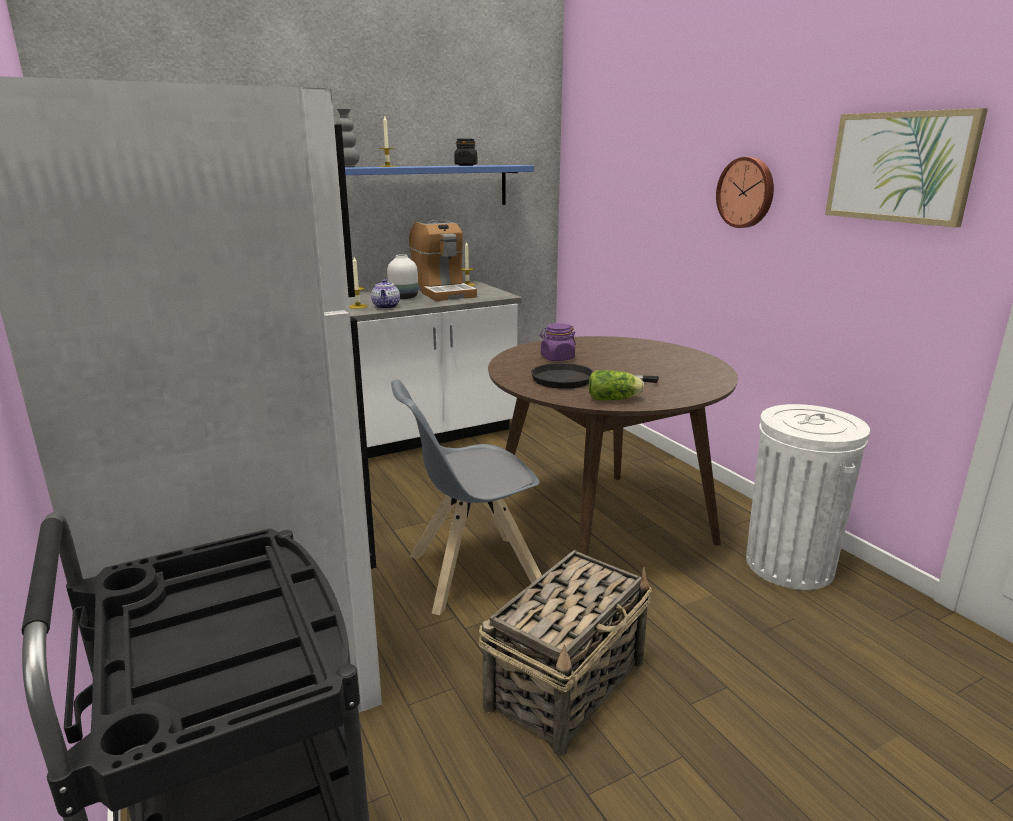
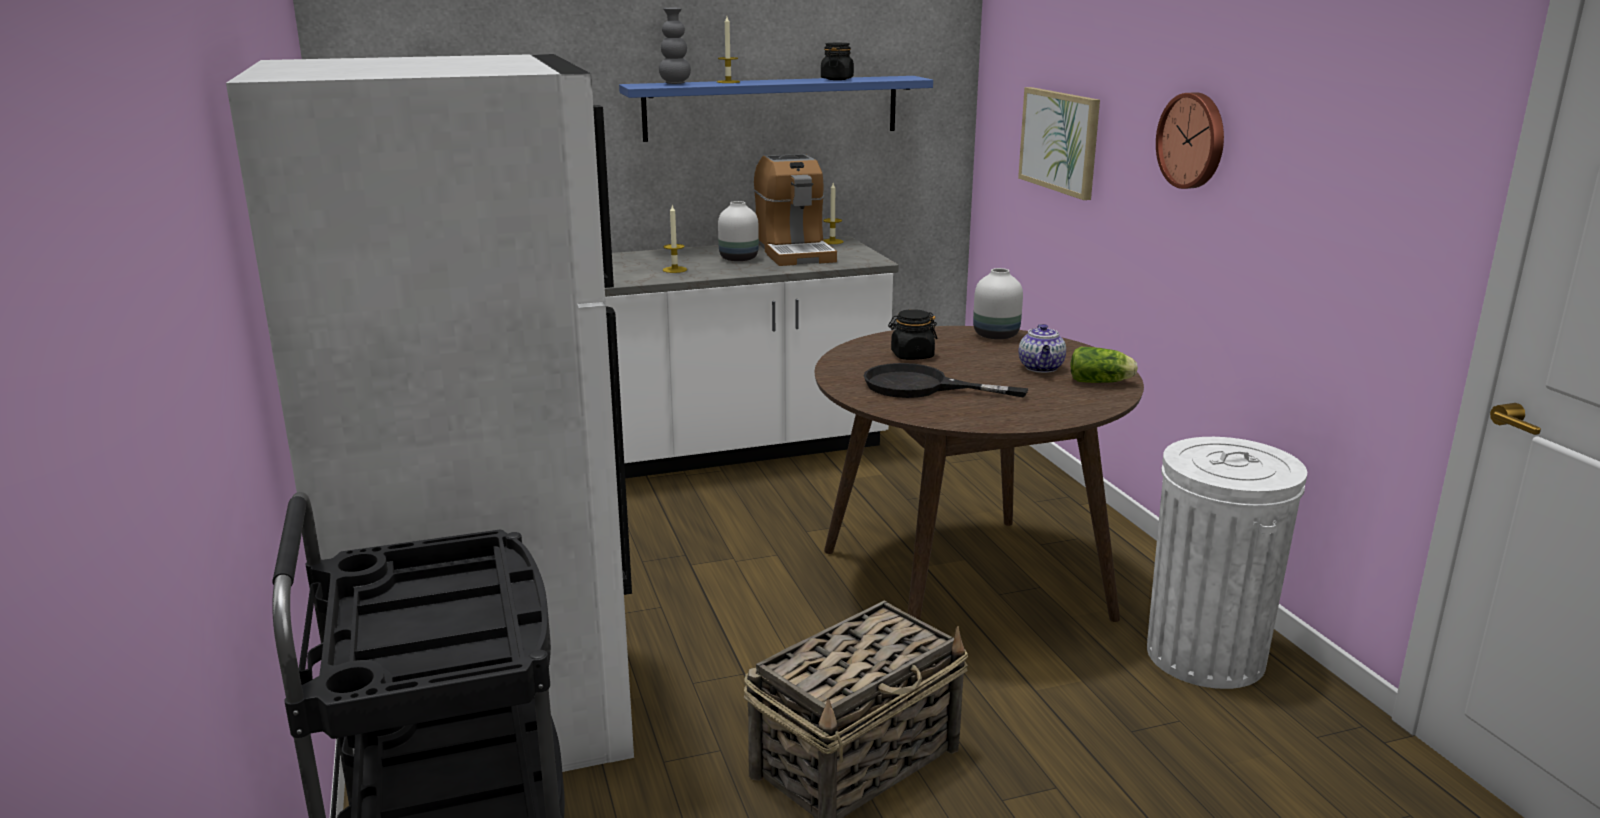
camera: 10 degrees right, 0 degrees up
(386, 307) = (711, 272): teapot -> teapot (1041, 368)
(471, 573) = (776, 626): grey chair -> none
(557, 358) = (912, 356): purple jar -> black jar
(610, 341) = (996, 335): none -> white vase
(615, 399) = (958, 416): lettuce -> lettuce (1102, 382)
(900, 167) = (1362, 128): picture -> picture (1059, 141)

